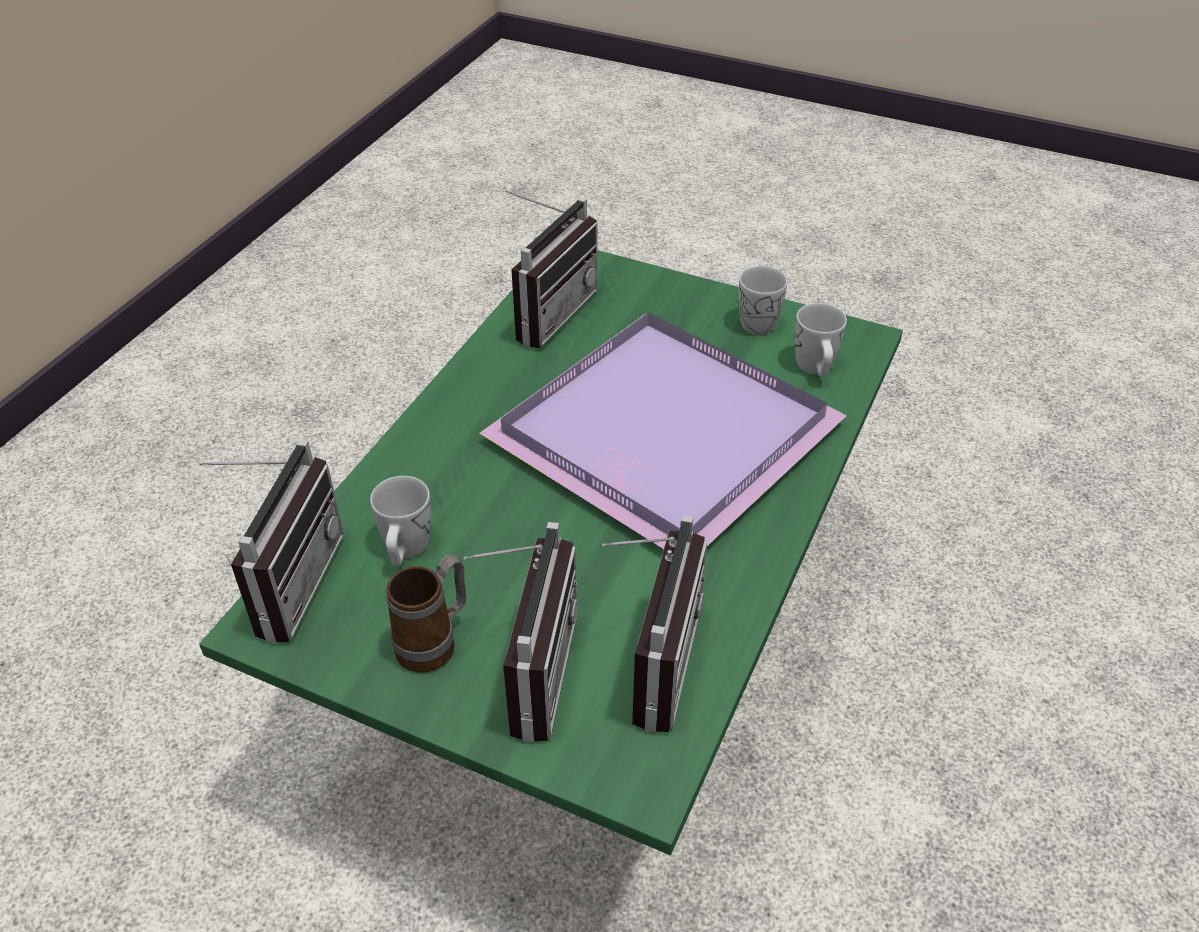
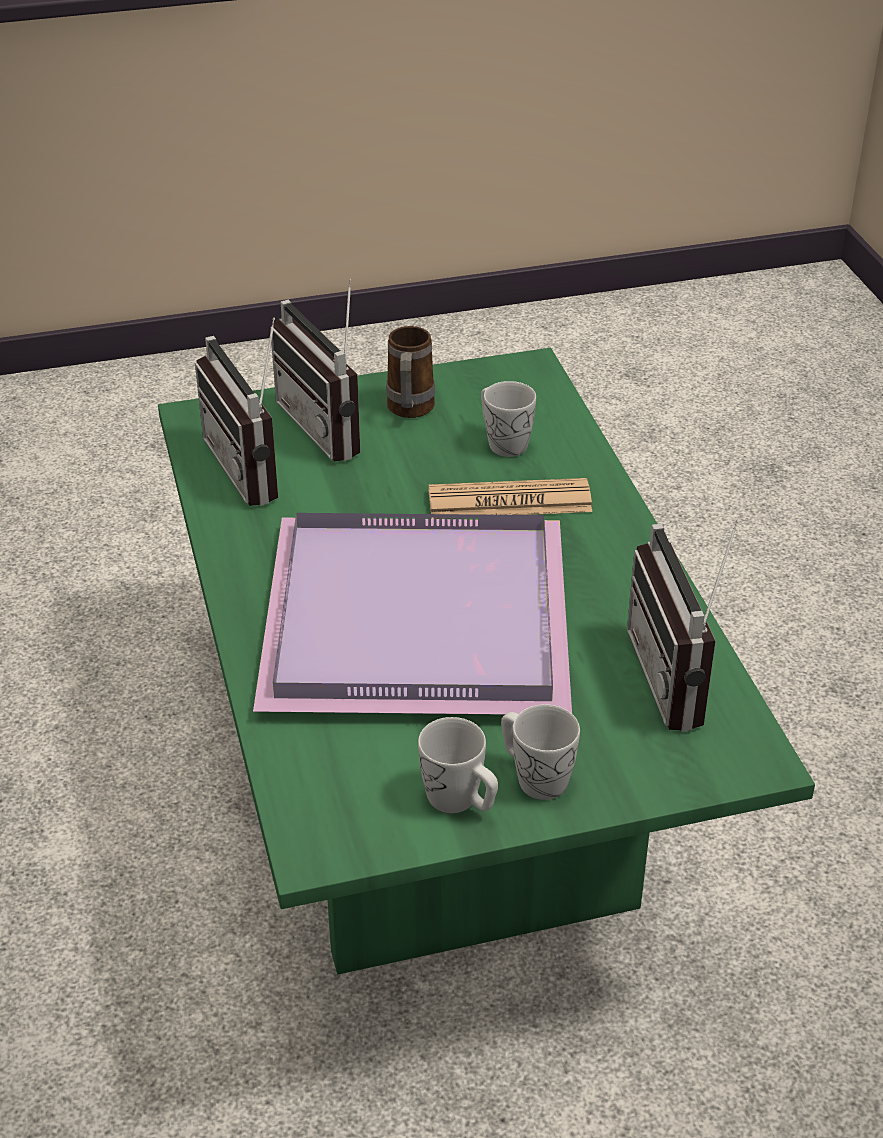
camera: 140 degrees right, 5 degrees down
(285, 581) = (552, 391): radio -> none
(479, 489) = (509, 501): none -> newspaper
(815, 369) = (336, 773): white mug -> white mug (534, 776)

